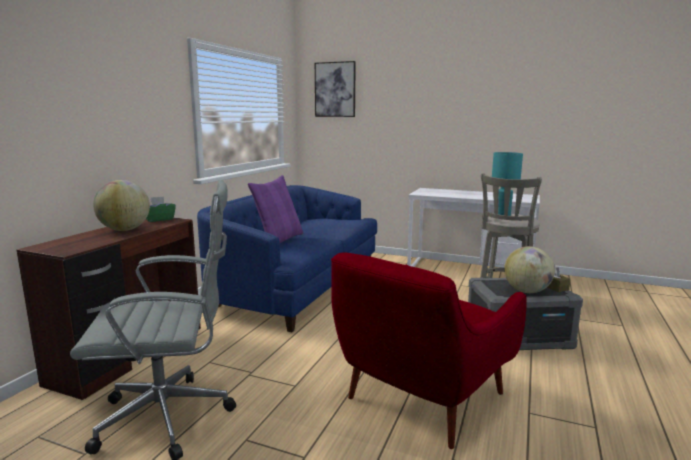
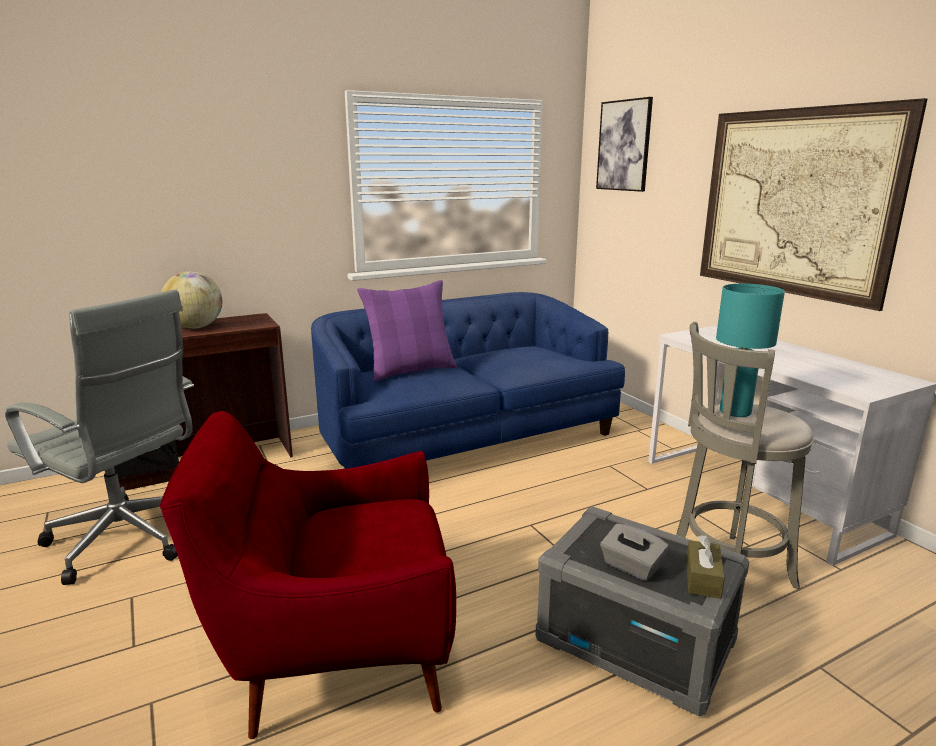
camera: 40 degrees right, 5 degrees up
(159, 219) = (254, 320): green tissue box -> none
(457, 118) = (794, 203): none -> picture
(527, 291) = (631, 566): globe -> grey tissue box

